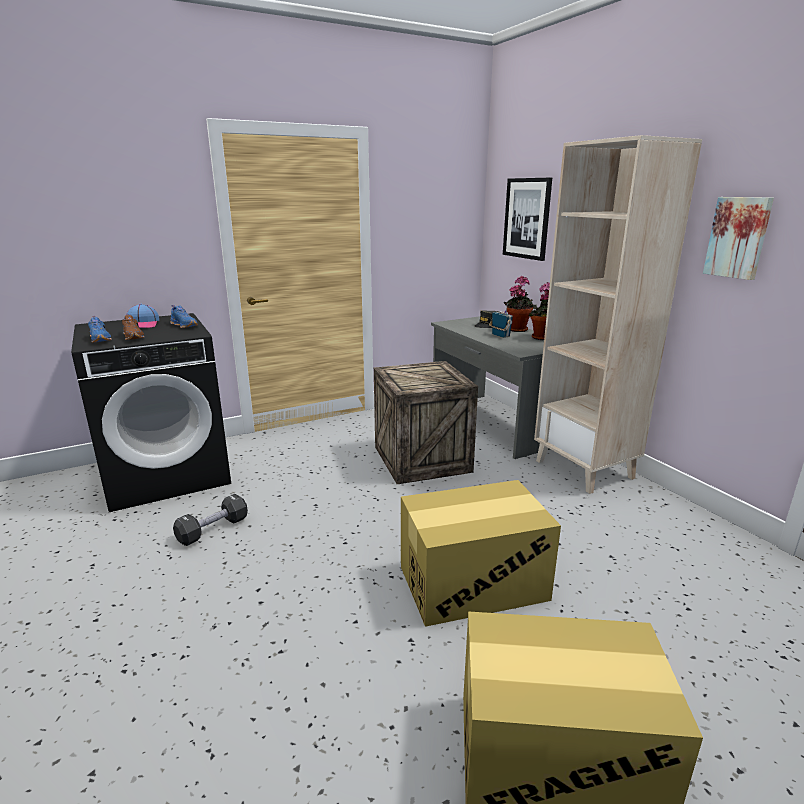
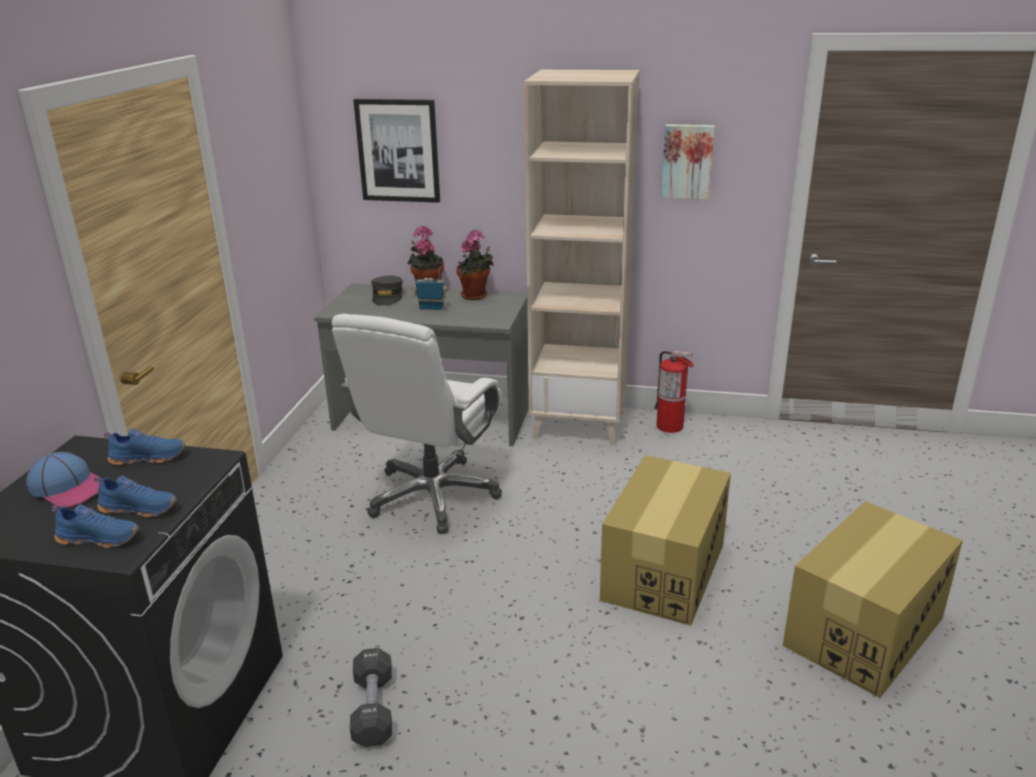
camera: 50 degrees left, 5 degrees up
(134, 337) = (140, 508): brown shoe -> blue shoe
(420, 459) = (432, 496): crate -> white office chair
(660, 505) = (670, 426): none -> fire extinguisher

